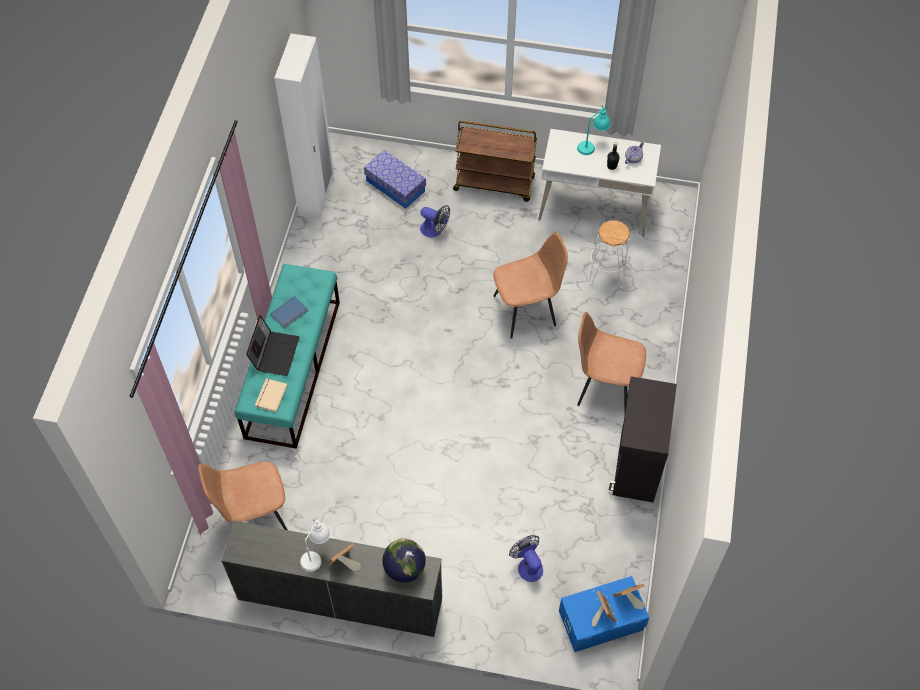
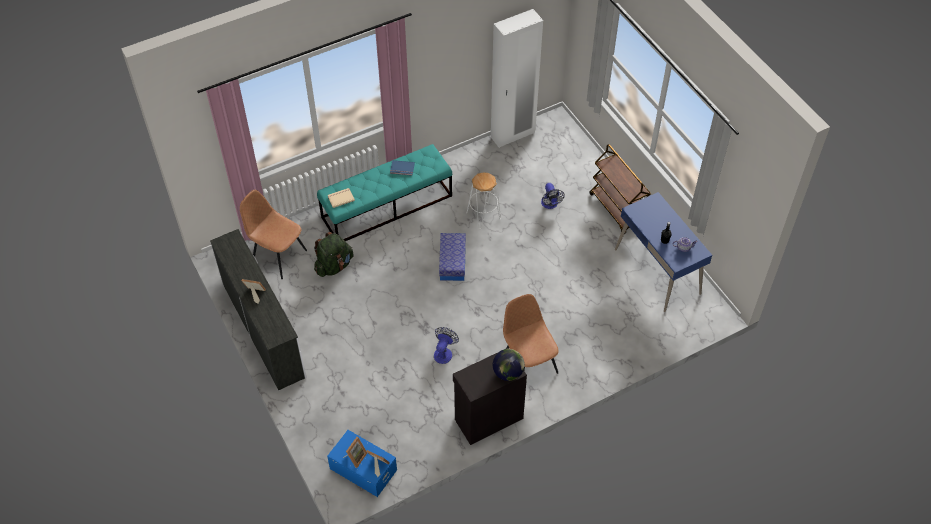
camera: 50 degrees right, 5 degrees down
(275, 353) = (370, 180): laptop -> none
(316, 554) = (250, 278): white table lamp -> none
(321, 471) = (334, 266): none -> green backpack
(395, 186) = (561, 164): storage box -> storage box (452, 262)
(405, 568) = (276, 323): globe -> globe (508, 373)
(526, 310) = (541, 288): brown chair -> none
(527, 565) = (365, 406): fan -> fan (444, 352)
(592, 145) = (669, 220): turquoise table lamp -> none
(594, 207) = (657, 271): white desk -> blue desk
(606, 273) = (614, 311): white stool -> white stool (483, 215)

